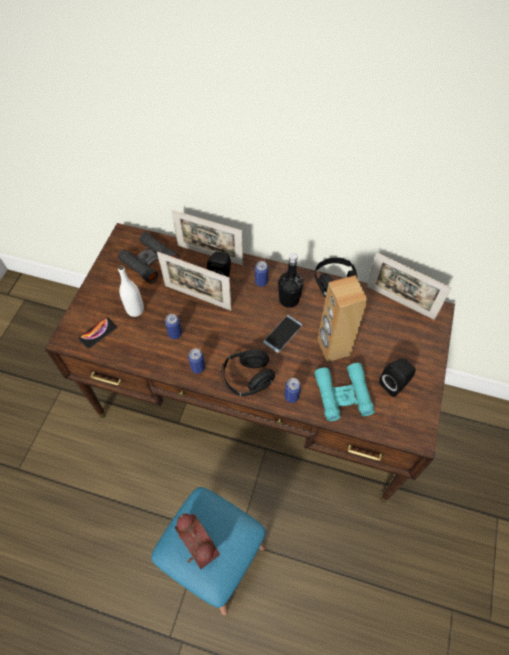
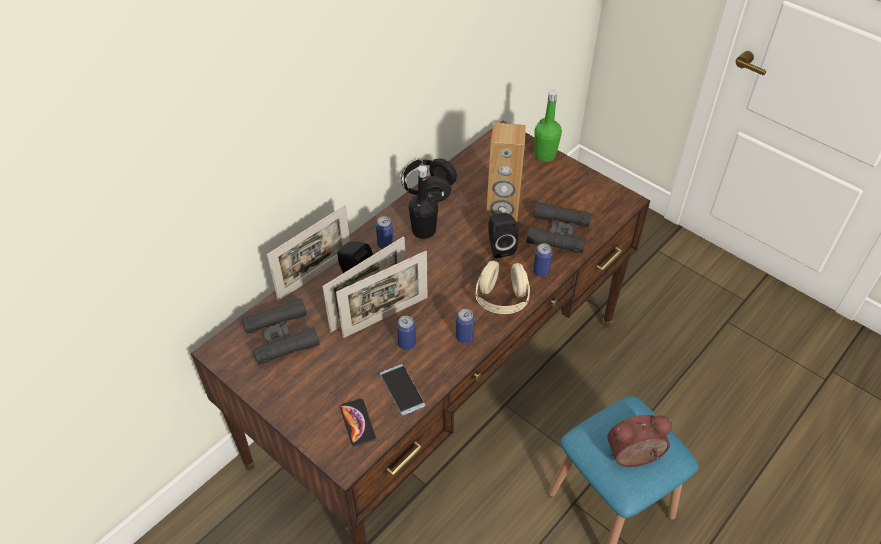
camera: 65 degrees left, 10 degrees down
(135, 310) = (347, 373): white bottle -> none
(247, 379) = (502, 299): black headphones -> beige headphones
(282, 333) = (463, 251): phone -> phone (402, 389)
(343, 395) = (558, 233): turquoise binoculars -> black binoculars
(395, 383) = (565, 193): black speaker -> black speaker (500, 247)
(400, 302) = (479, 153): picture frame -> picture frame (386, 317)
(432, 351) = (545, 155): none -> green bottle

